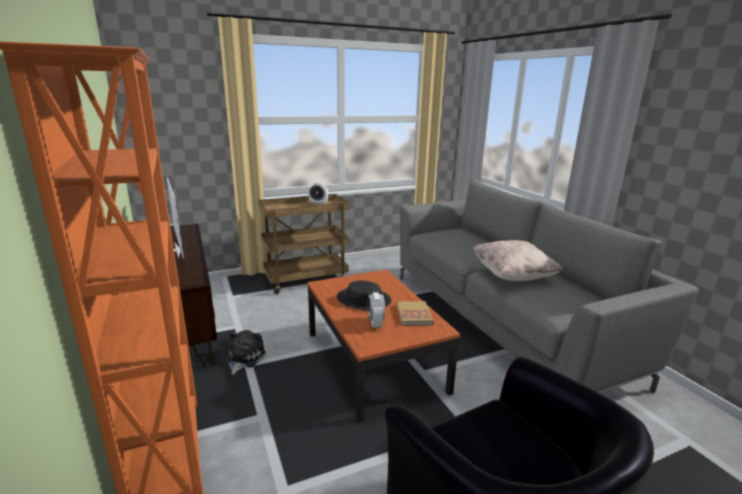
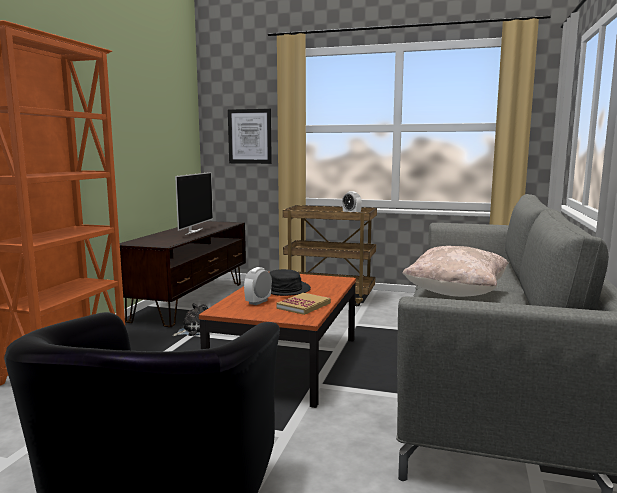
camera: 40 degrees right, 10 degrees down
(188, 129) = (250, 136): none -> picture

